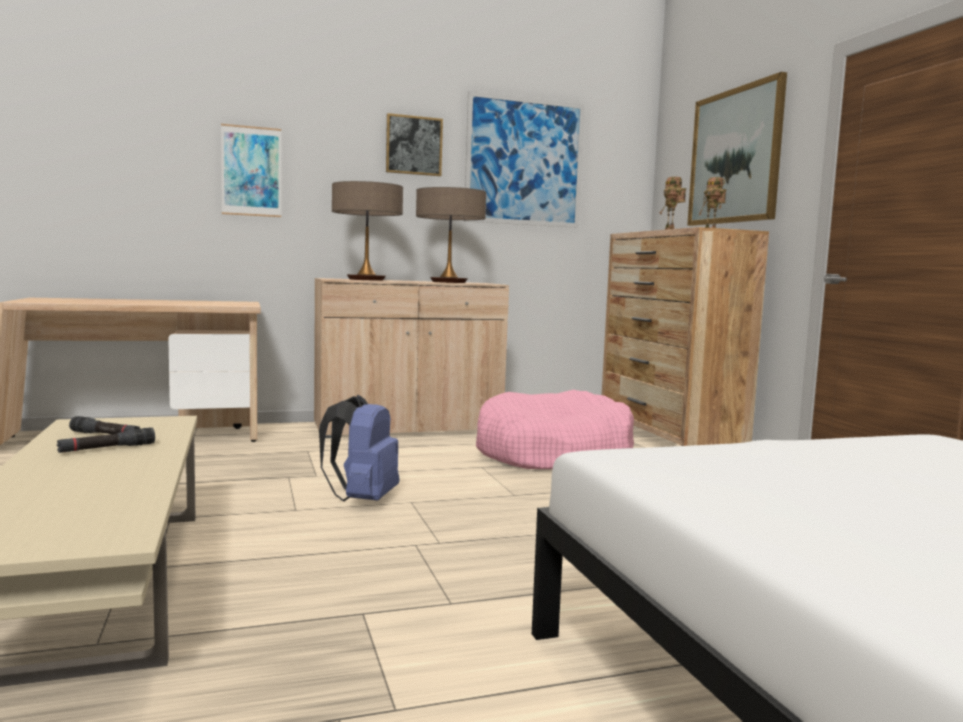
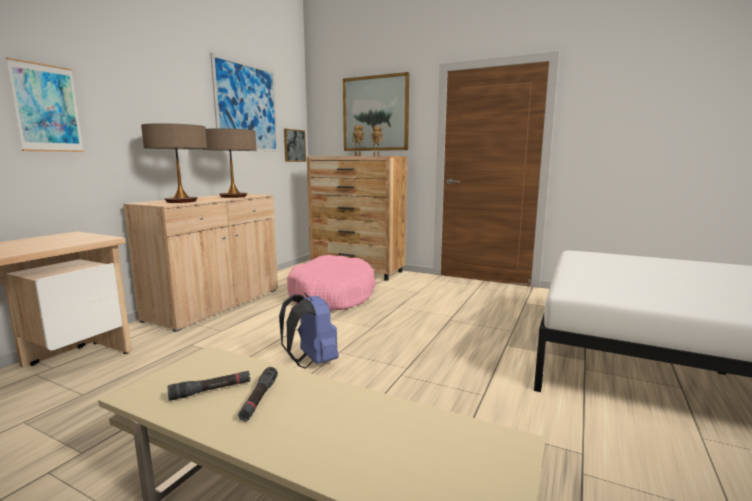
camera: 45 degrees left, 5 degrees up
(414, 145) = (180, 91): picture -> picture (294, 145)

